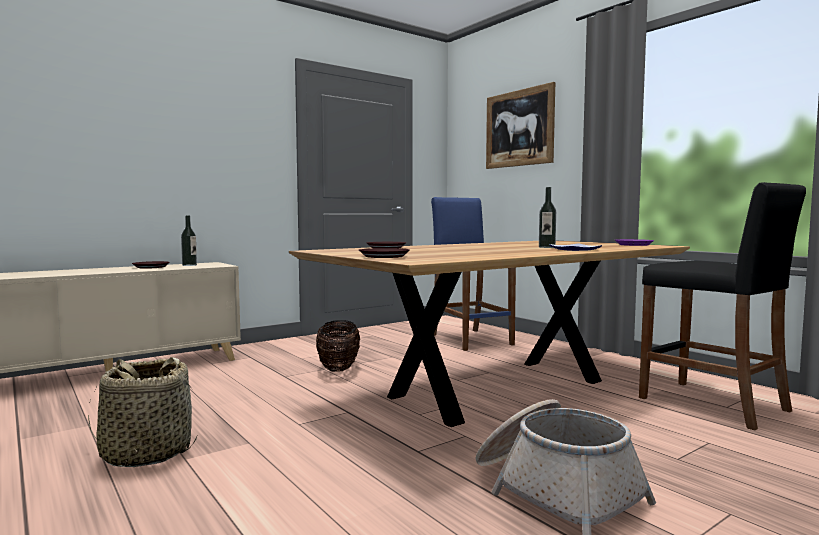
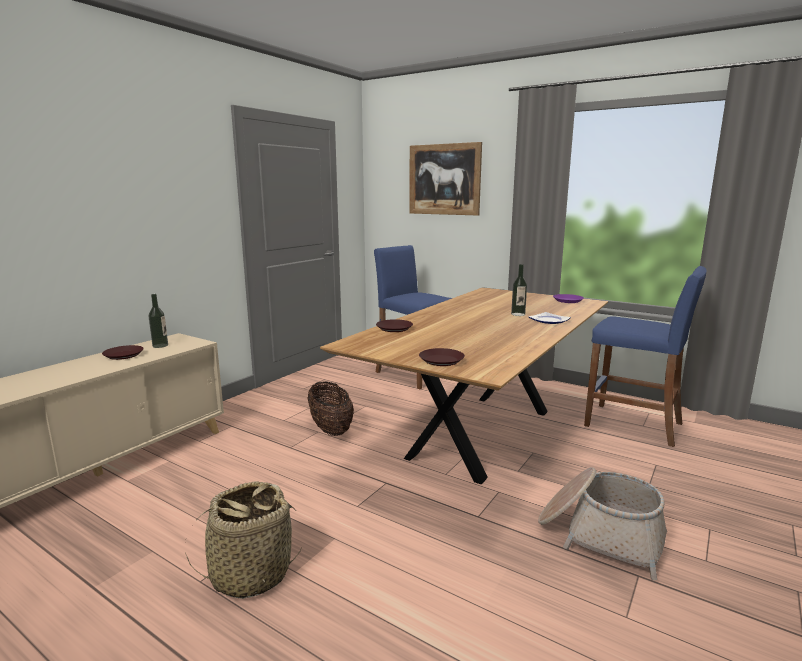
camera: 20 degrees left, 10 degrees up
(713, 404) = (633, 425): black stool -> blue stool

